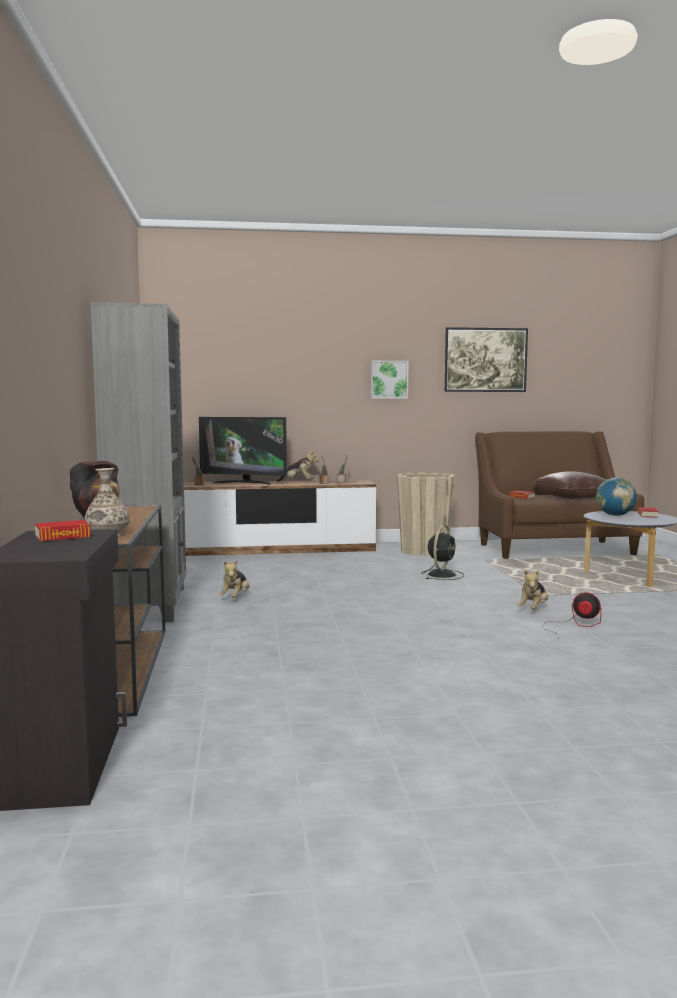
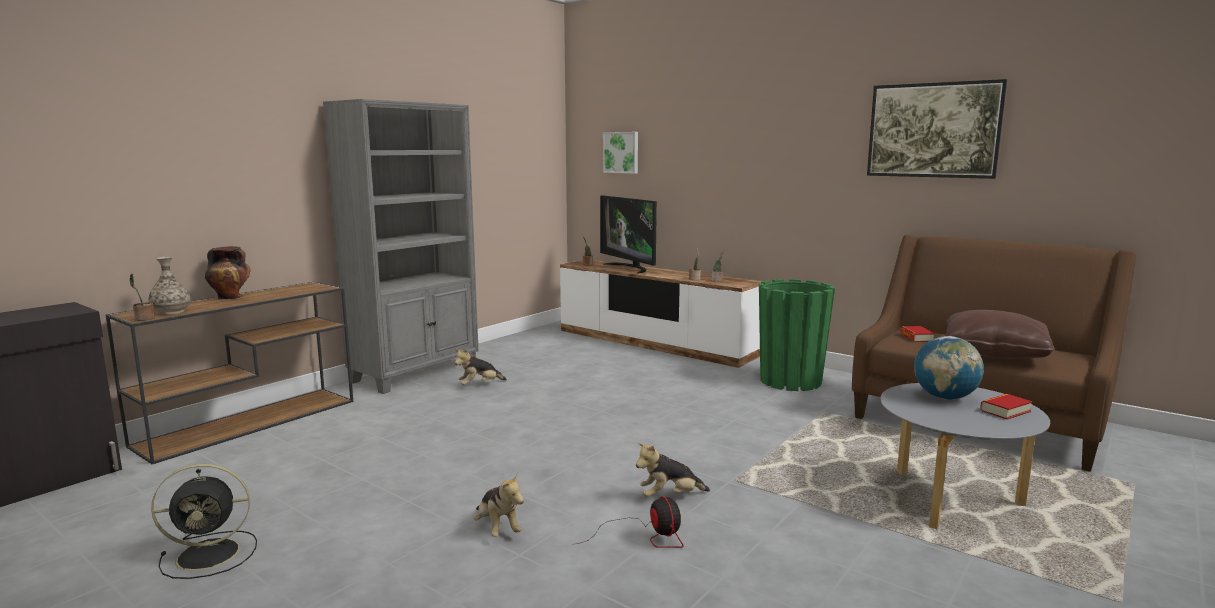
camera: 45 degrees right, 5 degrees up
(63, 536) = (47, 312): book -> none
(118, 540) = (144, 319): none -> potted plant
(298, 482) = (679, 274): plush toy -> plush toy (497, 528)
(389, 379) = (795, 158): picture -> picture (621, 152)
(424, 551) = (790, 381): beige planter -> green planter
(442, 575) = (715, 417): black fan -> black fan (211, 554)

